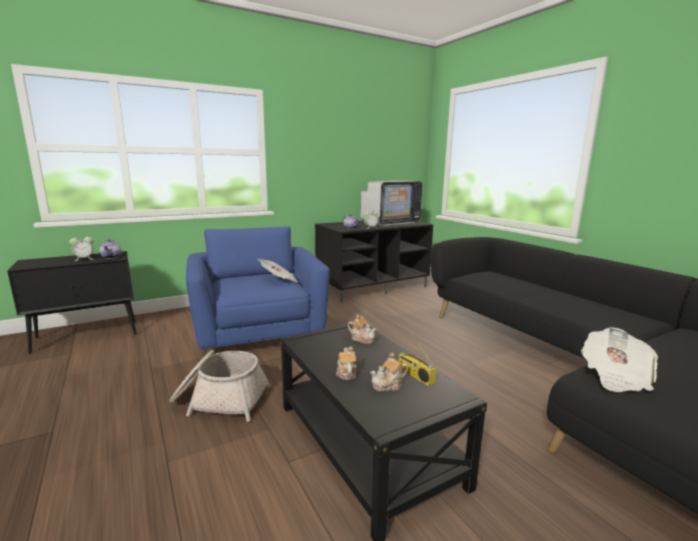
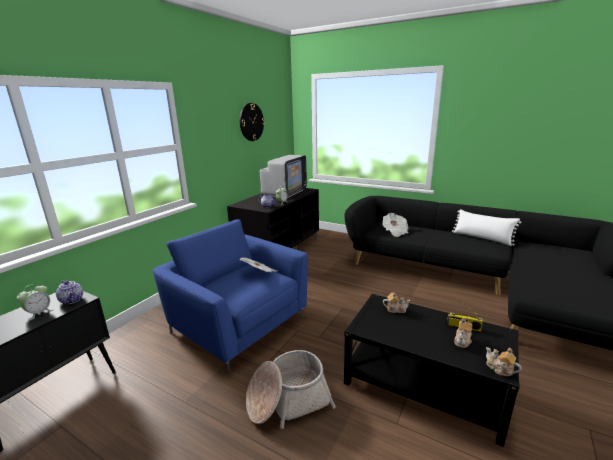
camera: 30 degrees left, 5 degrees up
(346, 373) = (428, 342): teapot -> teapot (499, 369)
(362, 139) = (251, 122): none -> wall clock
(615, 376) = (540, 287): newspaper -> newspaper (394, 231)
(618, 311) = (482, 238): none -> white pillow

